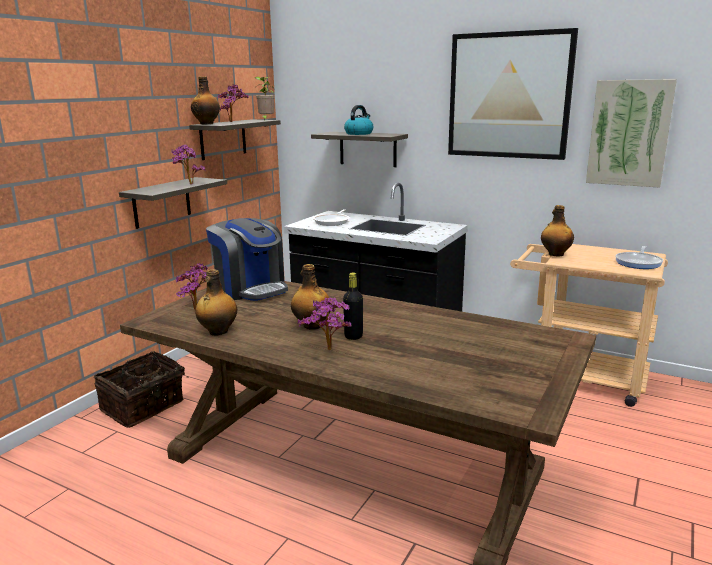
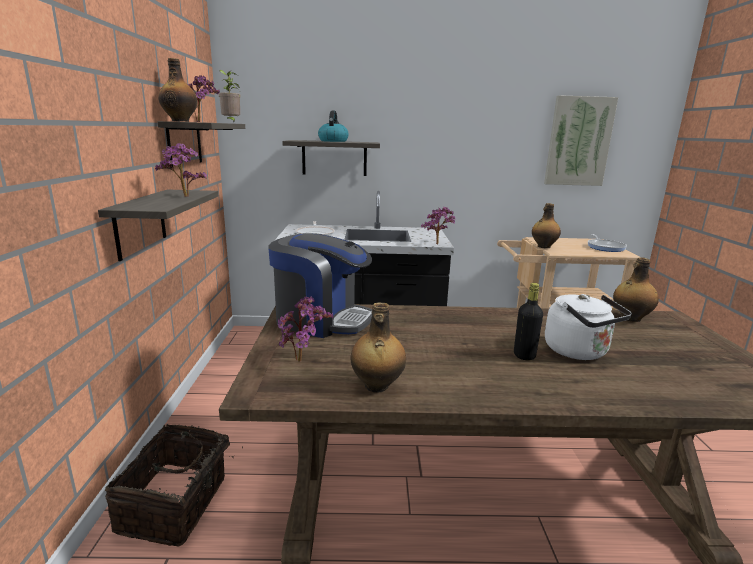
camera: 30 degrees left, 0 degrees up
(311, 326) = (464, 352): bottle -> bottle (630, 318)
(329, 351) = (536, 380): potted plant -> potted plant (438, 245)
(405, 343) = (579, 352): none -> white kettle
(509, 96) = (480, 107): picture -> none

